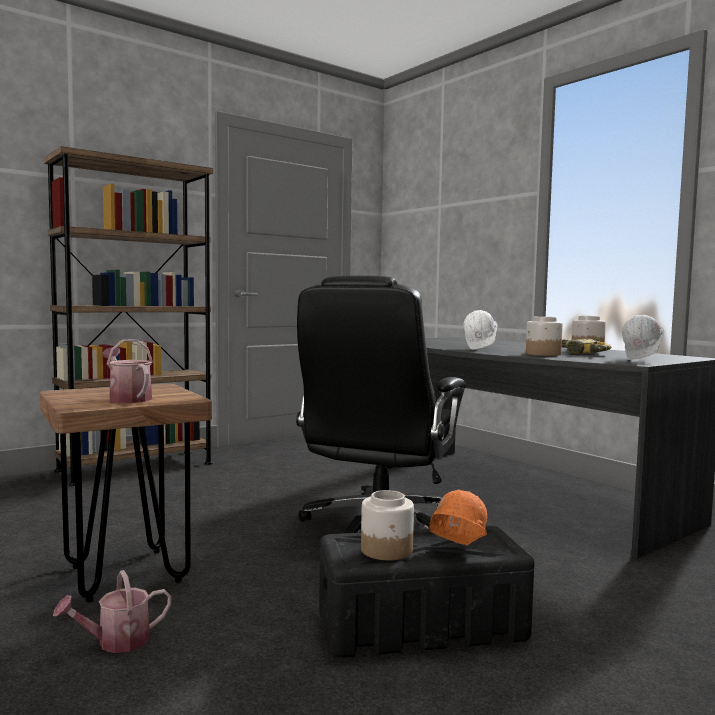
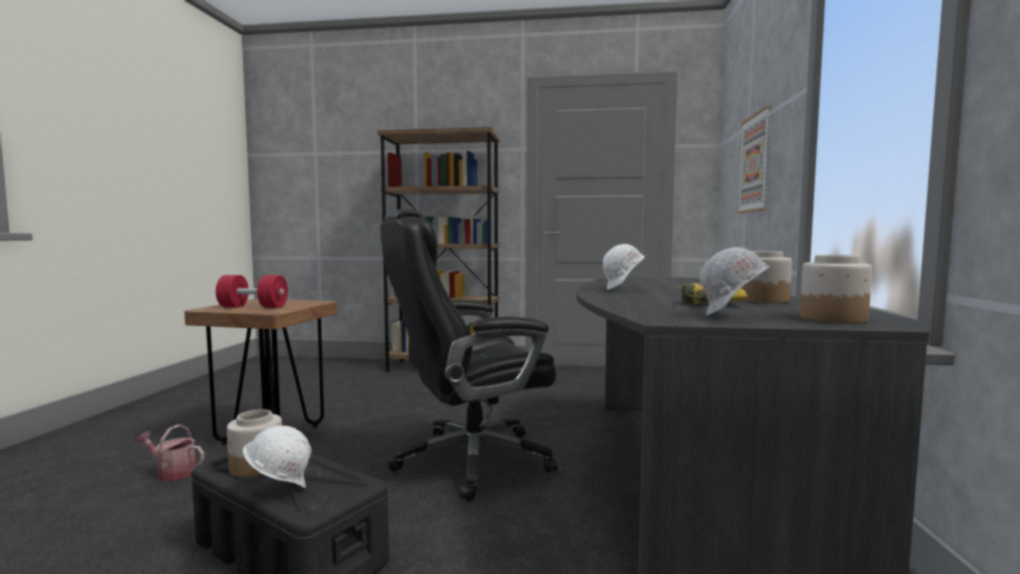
camera: 45 degrees right, 0 degrees up
(127, 398) = (253, 307): watering can -> red dumbbell
(455, 552) = (279, 489): orange hard hat -> white hard hat
(457, 240) = (755, 163): none -> picture
(543, 354) = (642, 300): jar -> jar (832, 319)

